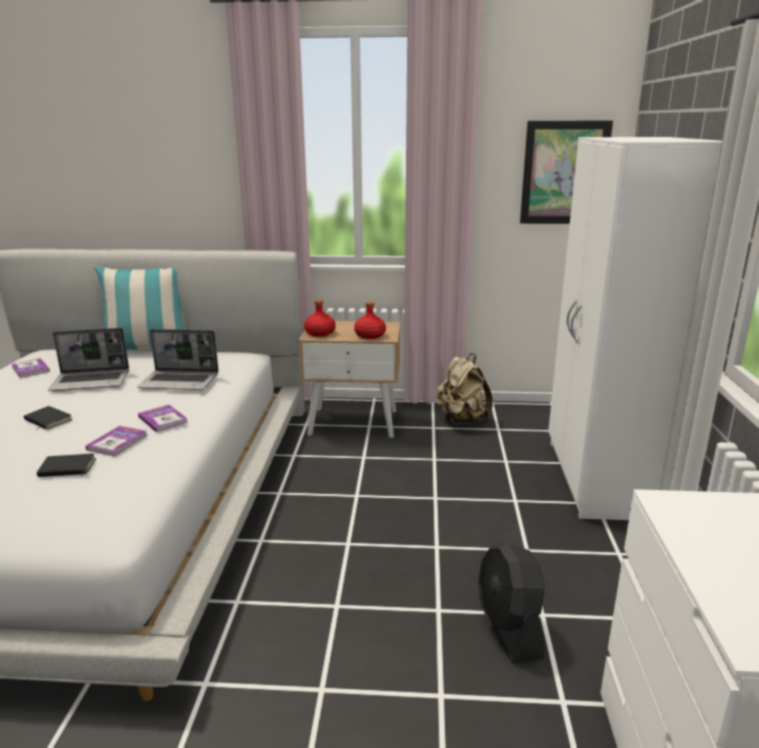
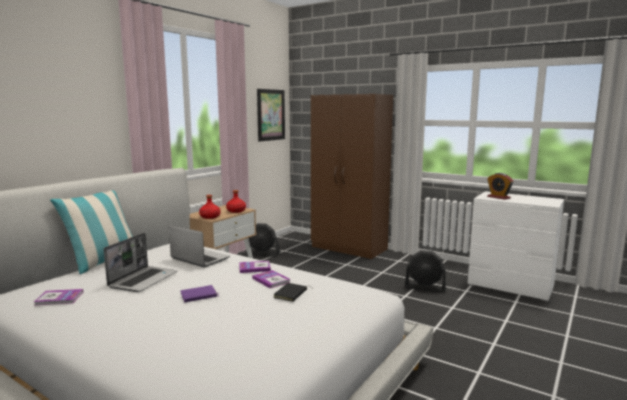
camera: 60 degrees left, 10 degrees down
(46, 421) = (199, 296): black book -> purple book
(180, 382) = (199, 258): laptop -> laptop turned 90 degrees counterclockwise
(461, 420) = (263, 254): beige backpack -> black fan
(600, 479) = (349, 248): white wardrobe -> brown wardrobe
(711, 526) = (498, 197): none -> alarm clock

